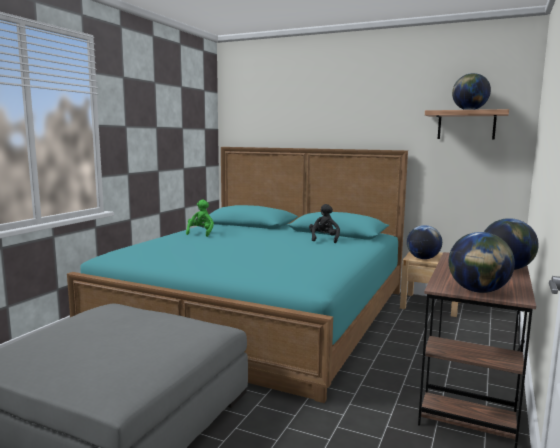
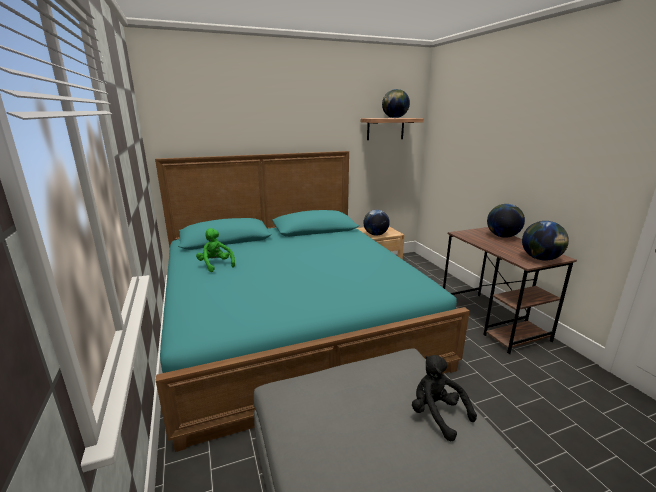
camera: 45 degrees left, 10 degrees up
(324, 239) = (329, 239): black plush toy -> black plush toy (437, 414)

